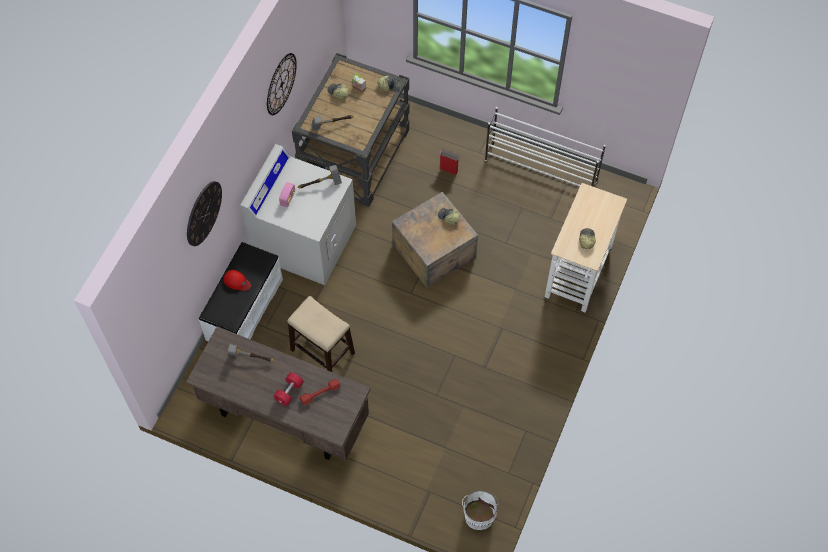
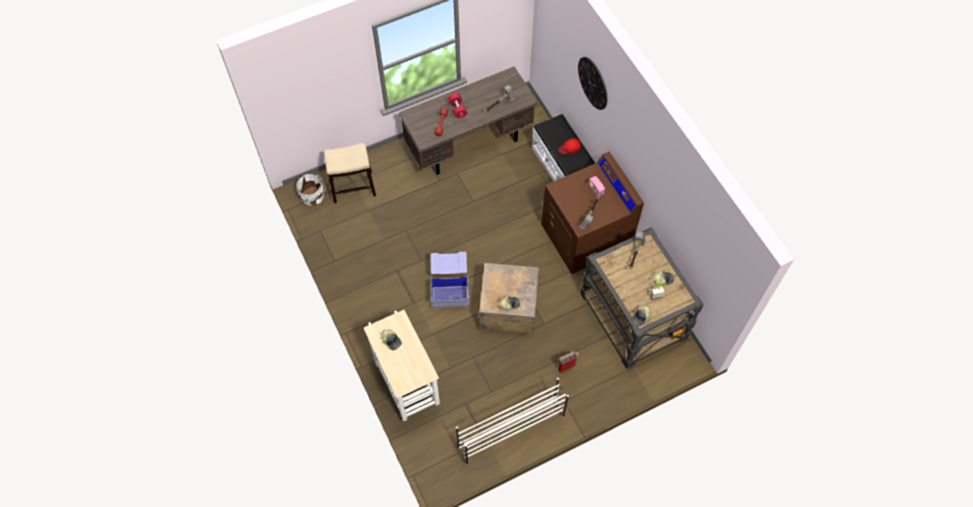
camera: 130 degrees right, 0 degrees up
(281, 84) = (667, 193): wall clock -> none
(305, 240) = (586, 236): white washing machine -> brown washing machine
(323, 352) = (493, 191): stool -> stool (352, 187)
(457, 312) = (450, 285): none -> blue storage box

